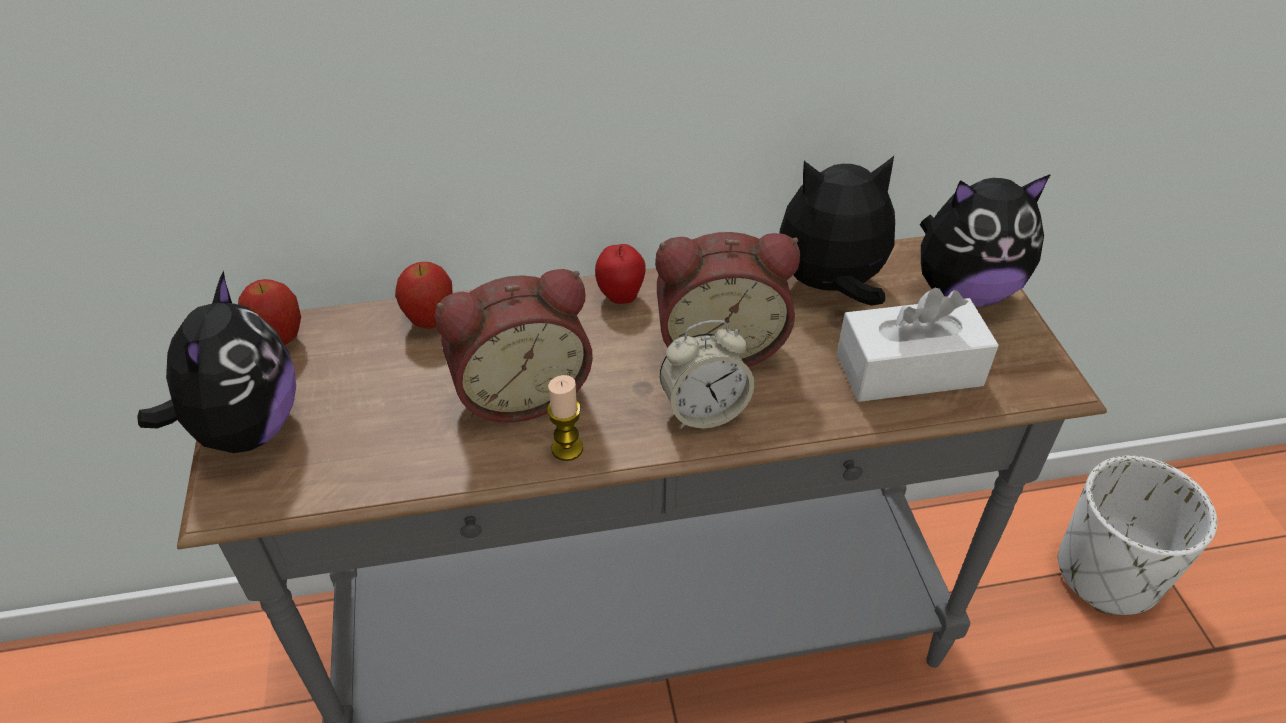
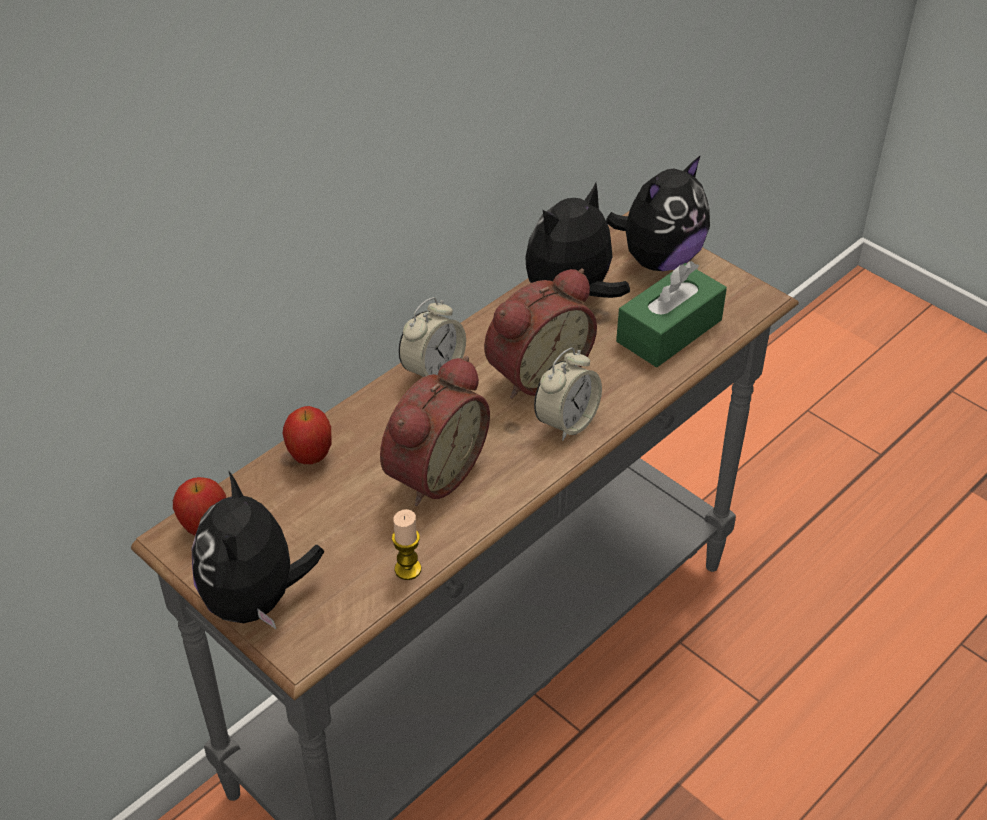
camera: 35 degrees left, 0 degrees up
(245, 429) = (256, 600): plush toy -> plush toy turned 150 degrees counterclockwise
(567, 448) = (502, 491): candle -> candle (408, 569)
(620, 296) = (433, 371): apple -> alarm clock
(909, 369) = (669, 331): white tissue box -> green tissue box
(1108, 573) = (785, 438): white planter -> none

